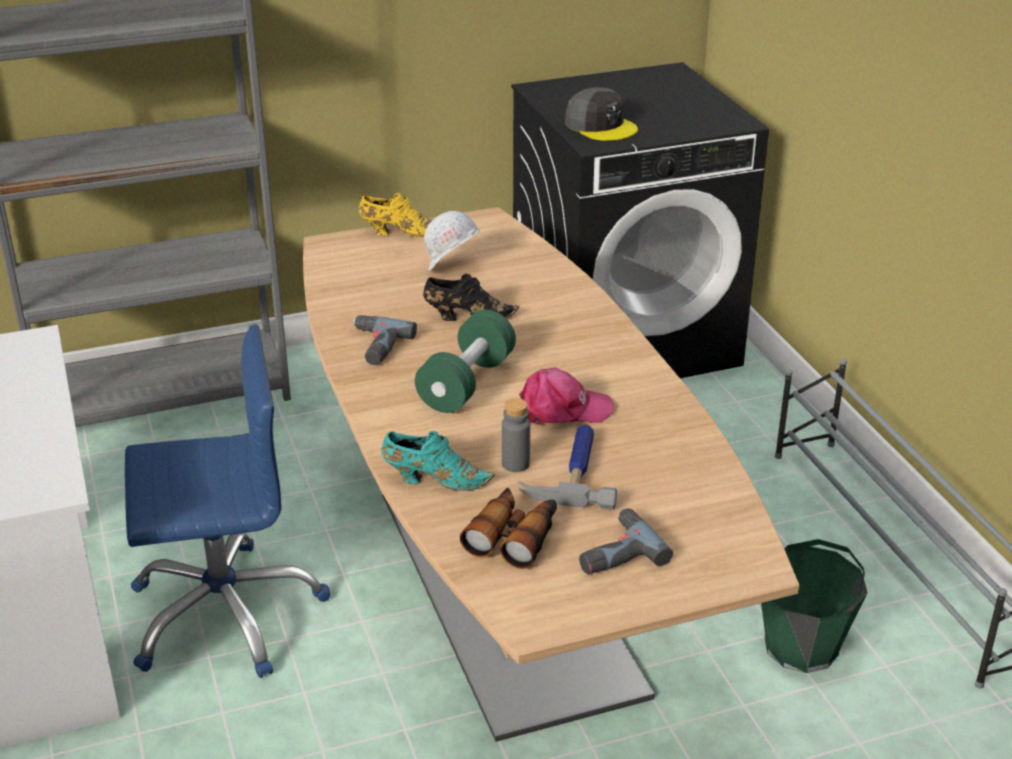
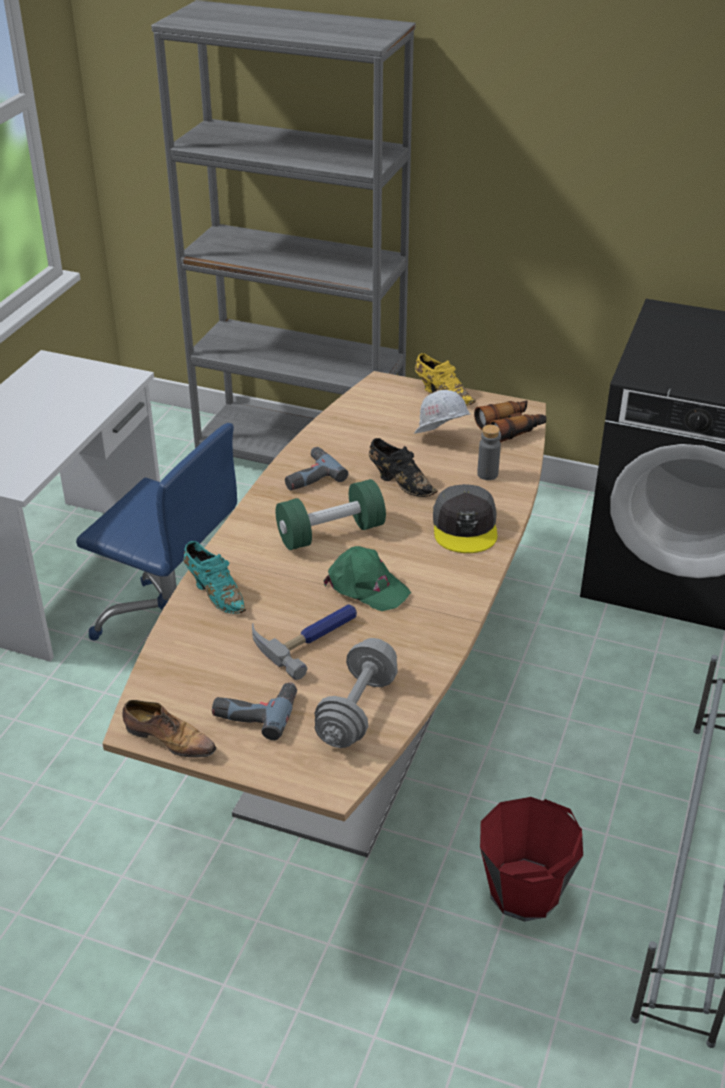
camera: 40 degrees right, 5 degrees up
(514, 536) = (209, 661): binoculars -> binoculars (511, 428)
(515, 464) = (281, 610): grey bottle -> grey bottle (487, 474)
(561, 410) = (366, 587): pink cap -> green cap
(574, 616) = (169, 739): none -> shoe
(601, 126) = (666, 362): grey cap -> grey cap (465, 527)
(695, 505) = (357, 710): none -> grey dumbbell
(802, 646) = (524, 892): green bucket -> red bucket

